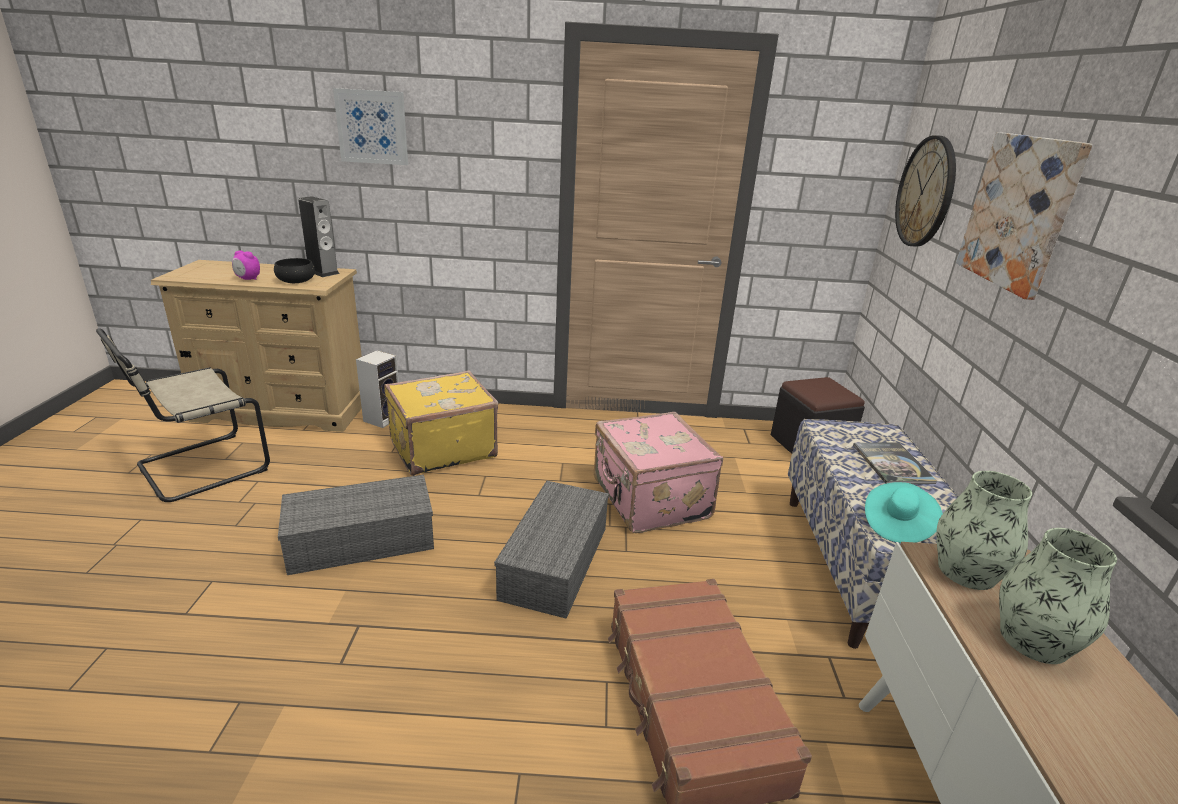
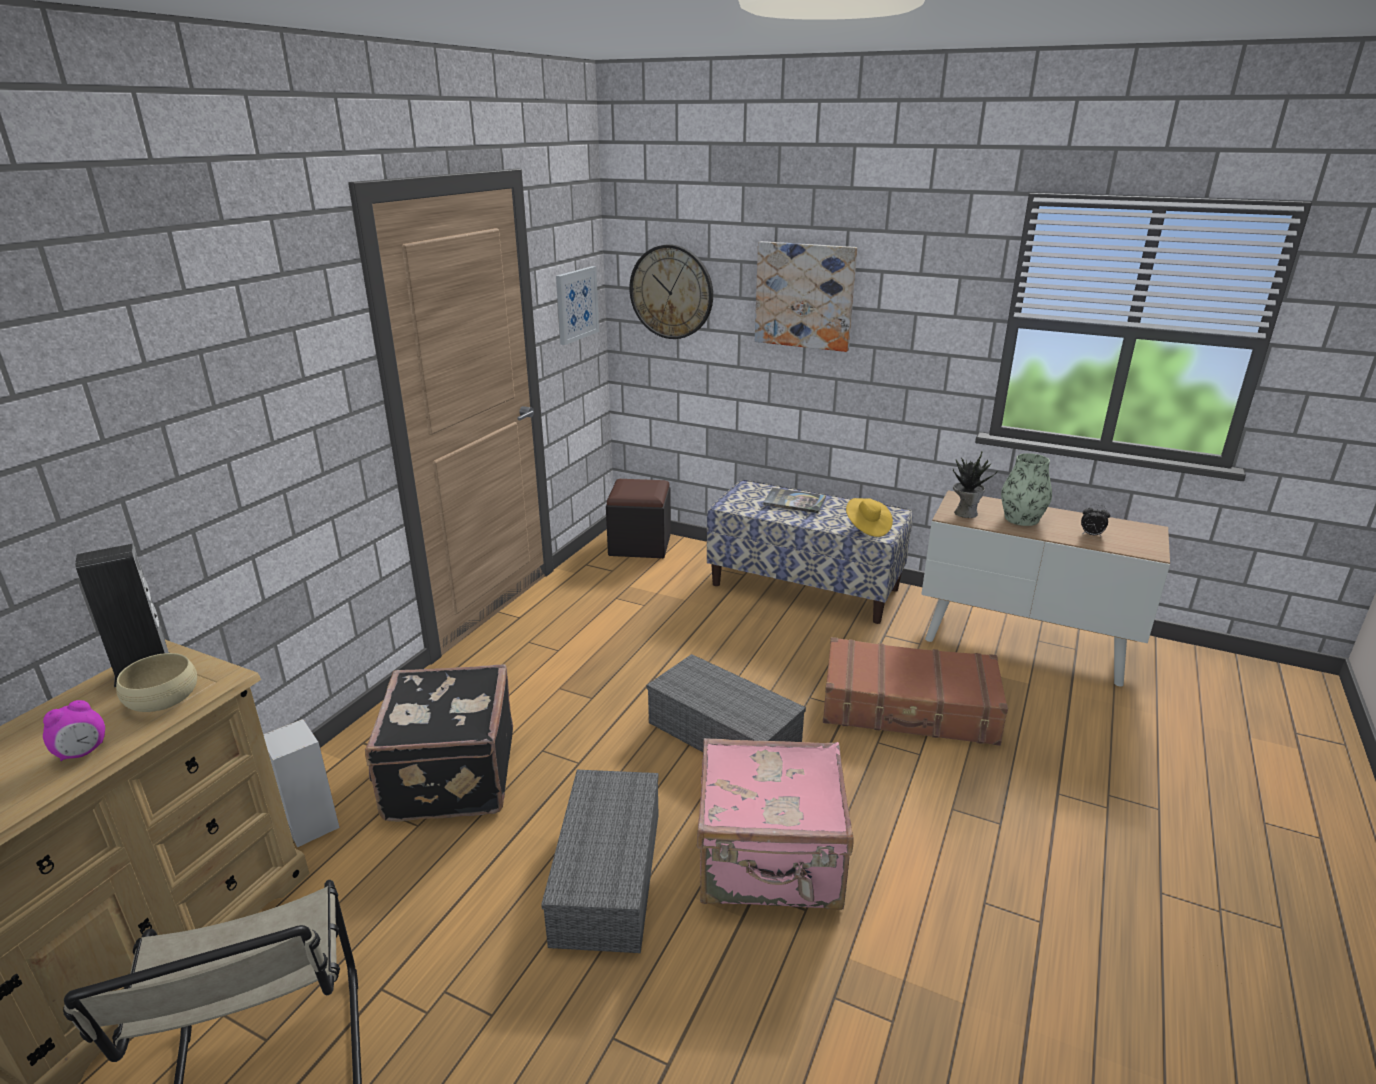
camera: 65 degrees left, 0 degrees up
(296, 280) = (162, 699): black bowl -> beige bowl
(372, 127) = (131, 395): picture -> picture (576, 304)
(441, 448) = (448, 776): yellow suitcase -> black suitcase
(649, 500) = (662, 653): pink suitcase -> pink suitcase (770, 862)
(897, 525) = (867, 527): turquoise hat -> yellow hat
(966, 571) = (964, 513): vase -> potted plant
(1094, 750) = (1091, 535): none -> alarm clock

